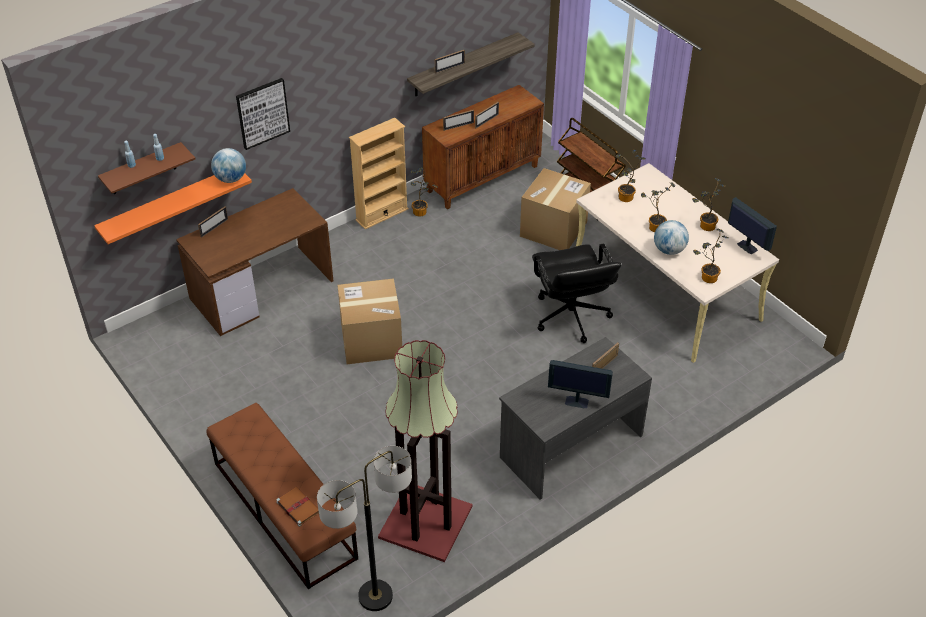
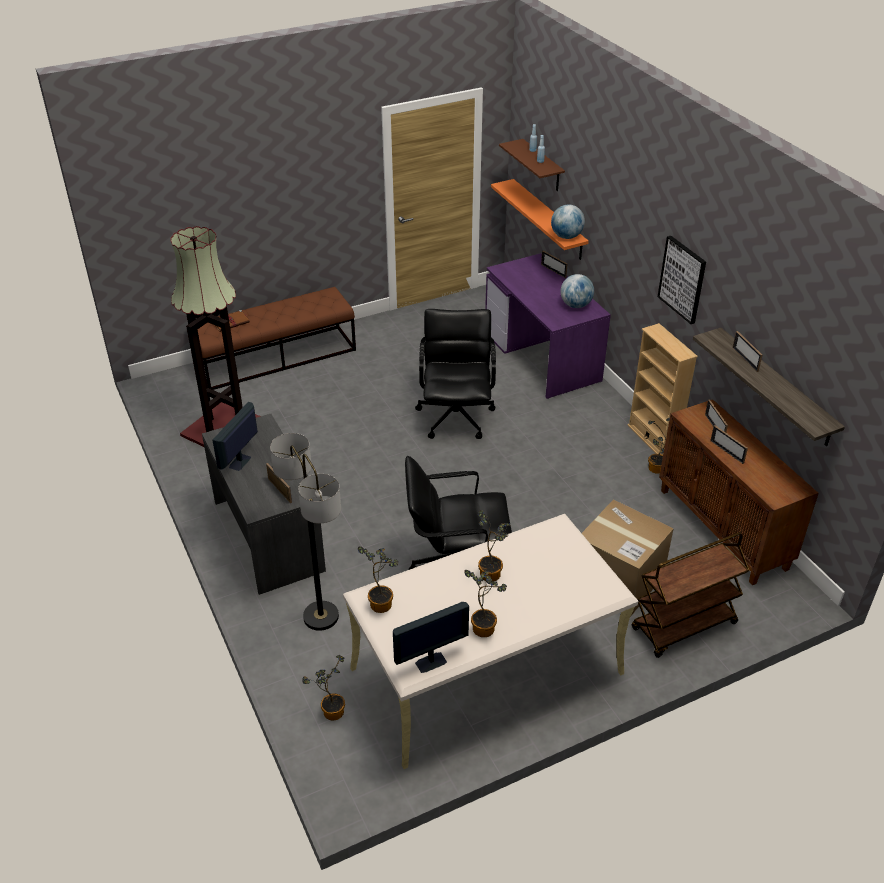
camera: 100 degrees right, 5 degrees down
(262, 113) = (613, 212): picture -> picture (682, 279)
(262, 289) = (543, 356): brown desk -> purple desk
(371, 340) = (456, 417): cardboard box -> black office chair
(375, 596) = (169, 397): floor lamp -> floor lamp (321, 616)
(625, 199) = (554, 556): potted plant -> potted plant (330, 711)
(669, 250) = (444, 577): globe -> globe (576, 305)

